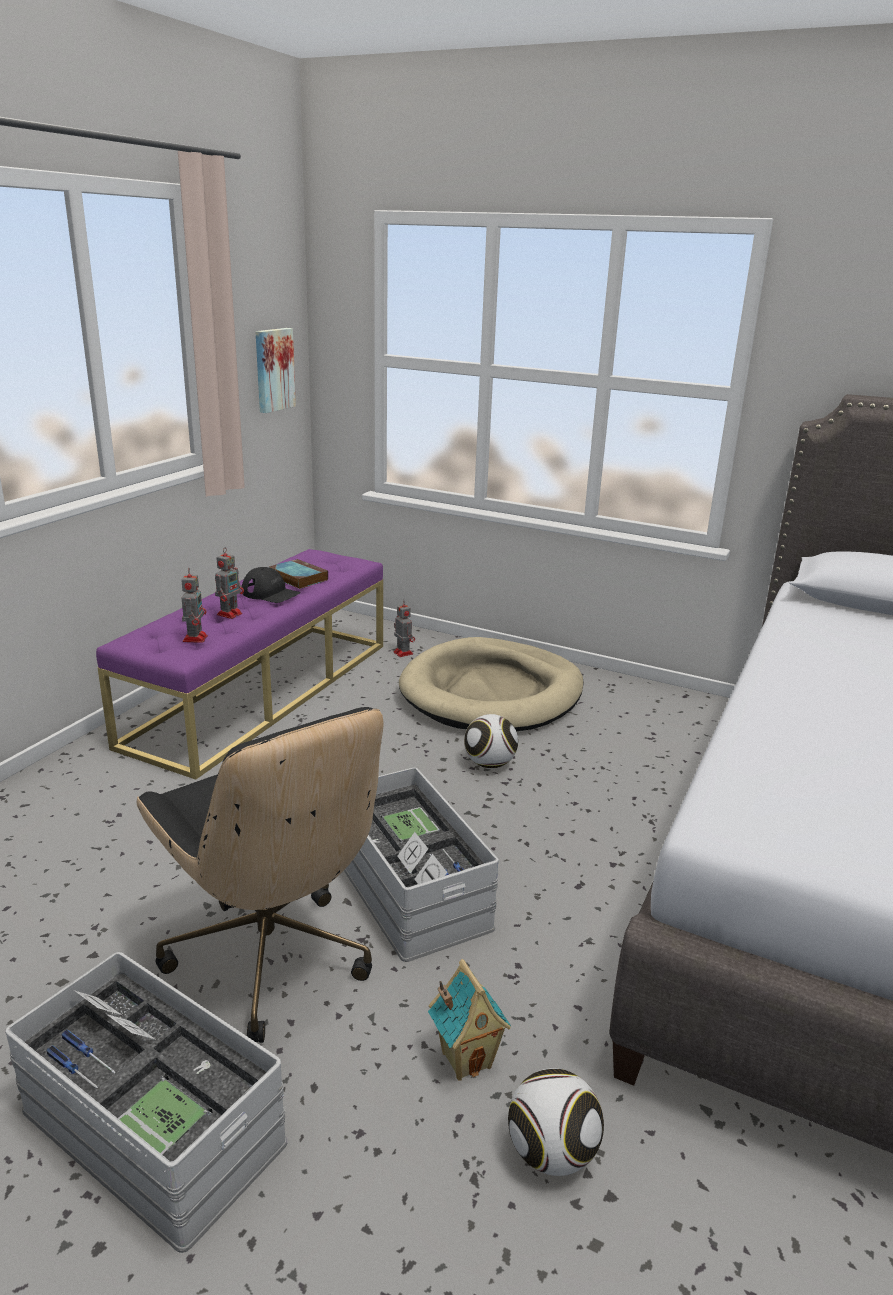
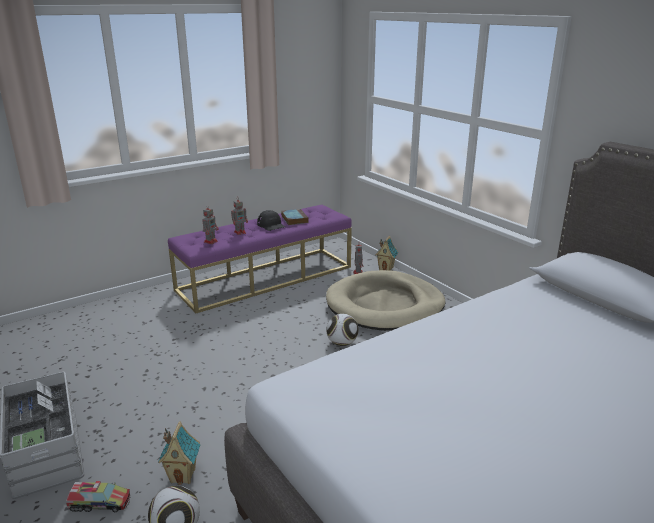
camera: 30 degrees right, 0 degrees up
(271, 965) = (146, 404): black office chair -> none
(273, 369) = (311, 102): picture -> none
(371, 1174) = (100, 503): none -> toy truck
(411, 888) = (238, 392): grey storage box -> none
(438, 639) = (386, 269): none -> toy house

